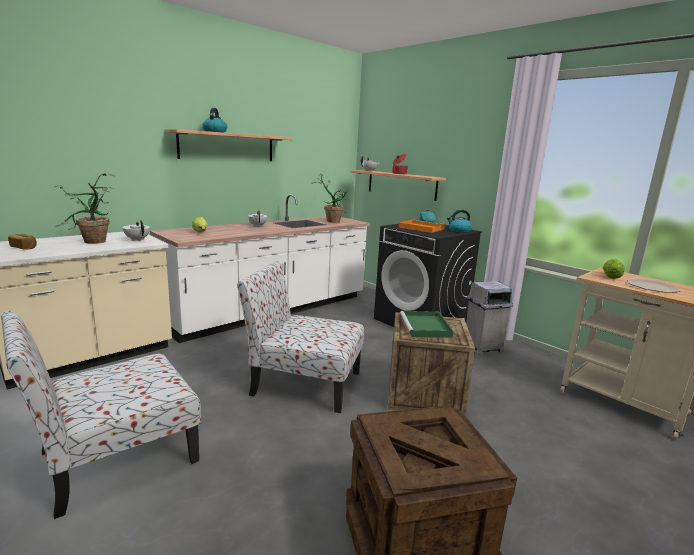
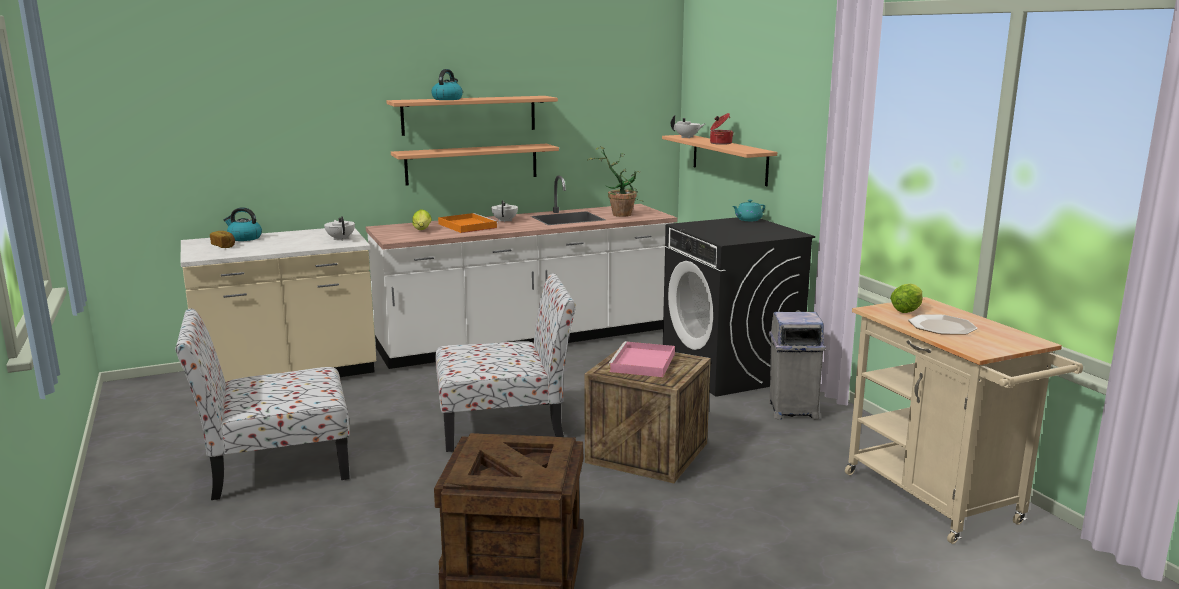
camera: 20 degrees right, 0 degrees up
(92, 243) = (291, 241): potted plant -> none
(229, 184) = (472, 164): none -> shelf
(303, 383) = (505, 425): chair -> chair turned 135 degrees clockwise
(420, 228) = (721, 229): orange tray -> orange tray (466, 226)
(426, 327) = (643, 363): green tray -> pink tray
(459, 231) = (775, 234): kettle -> kettle (244, 238)

